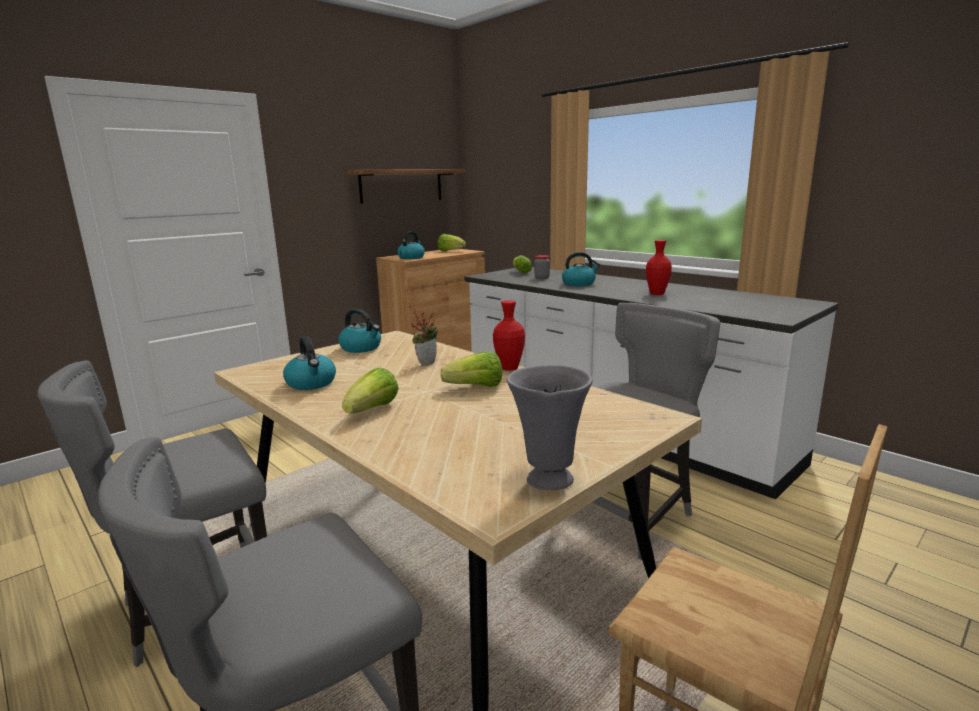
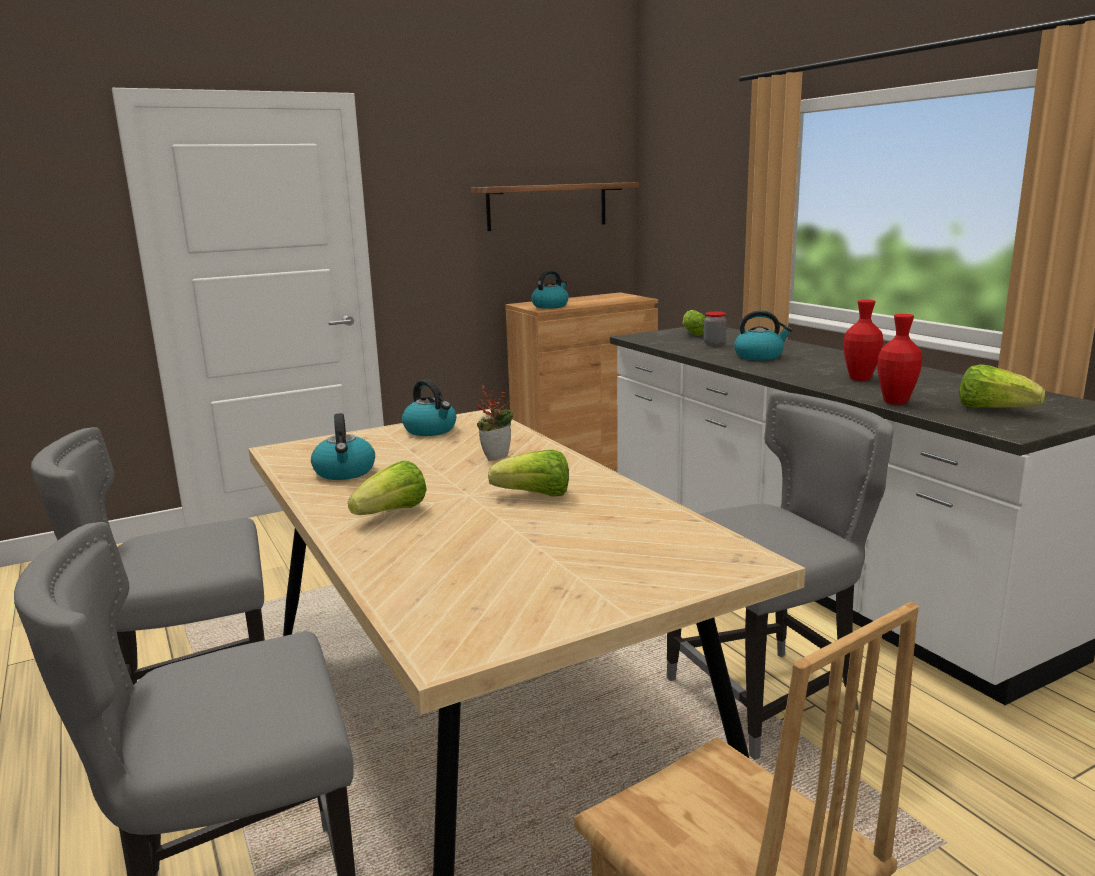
camera: 15 degrees right, 0 degrees up
(450, 251) = (611, 297): lettuce -> lettuce (993, 409)
(509, 368) = (595, 473): red vase -> red vase (895, 402)
(547, 480) = (536, 624): grey vase -> none

